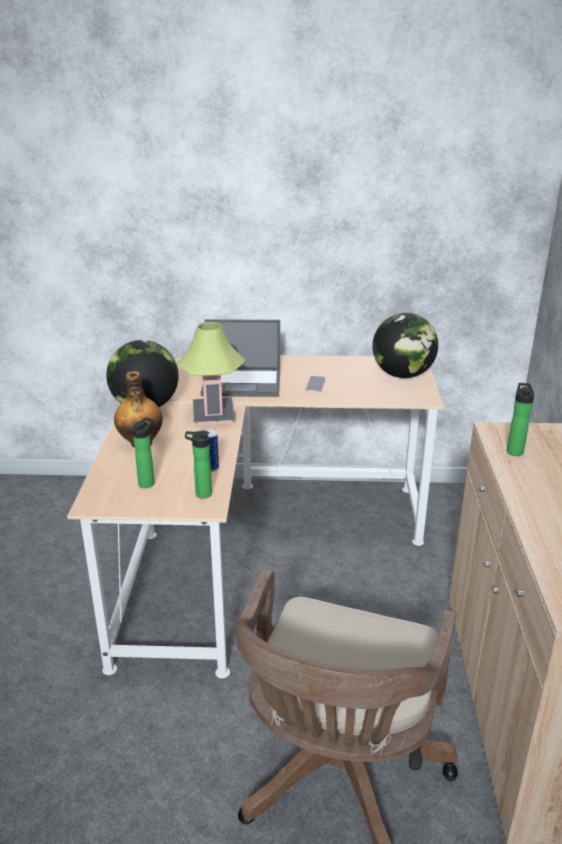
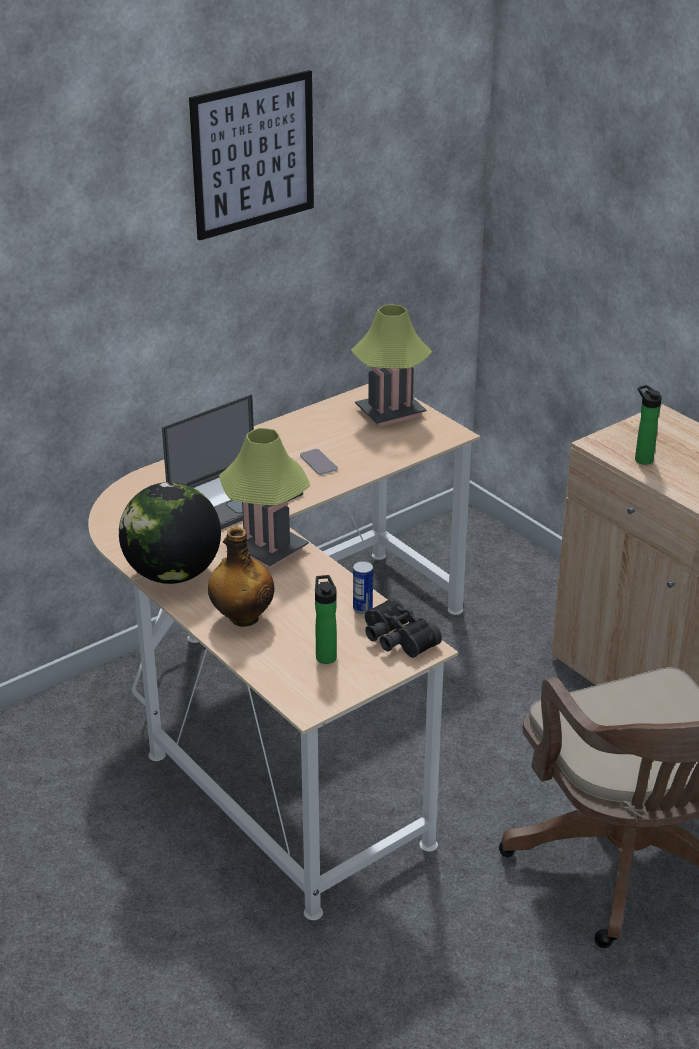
camera: 40 degrees left, 5 degrees up
(201, 494) = (396, 640): bottle -> black binoculars
(327, 152) = (253, 154): none -> picture
(402, 375) = (390, 412): globe -> table lamp

